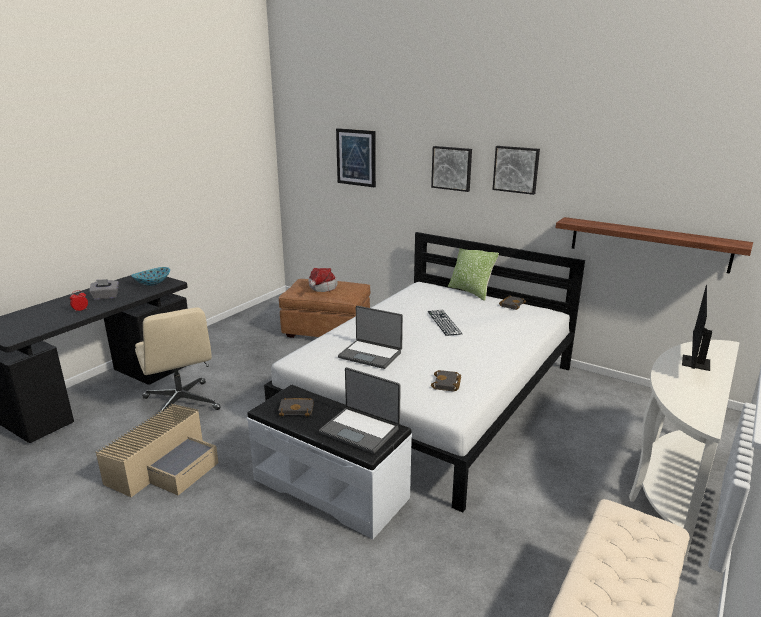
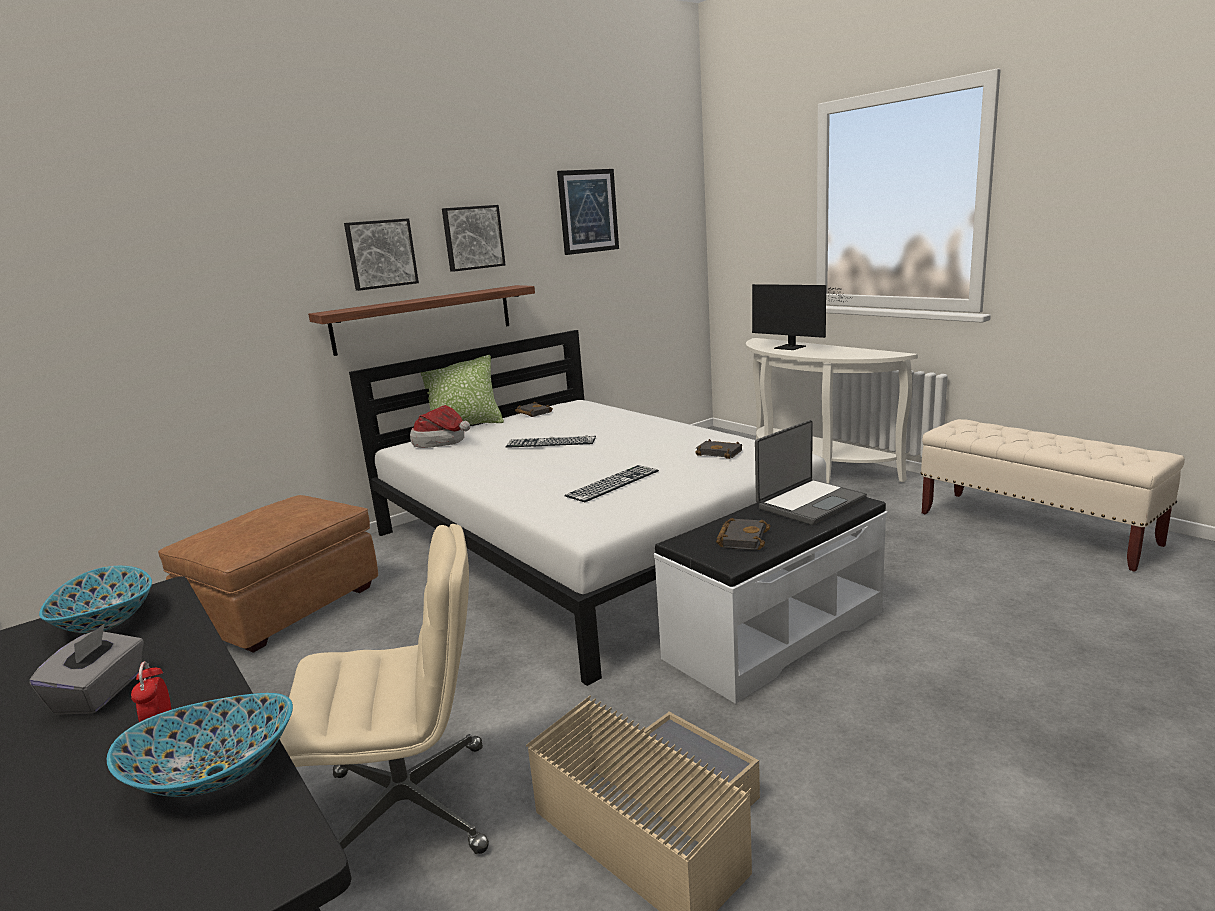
camera: 70 degrees left, 5 degrees down
(55, 322) = (215, 773): none -> bowl
(321, 288) = (273, 520): hat -> hat (442, 442)
(356, 157) = (176, 271): picture -> picture (588, 211)
(371, 354) = (613, 483): laptop -> keyboard
(648, 244) = (619, 293): shelf -> shelf (424, 319)

